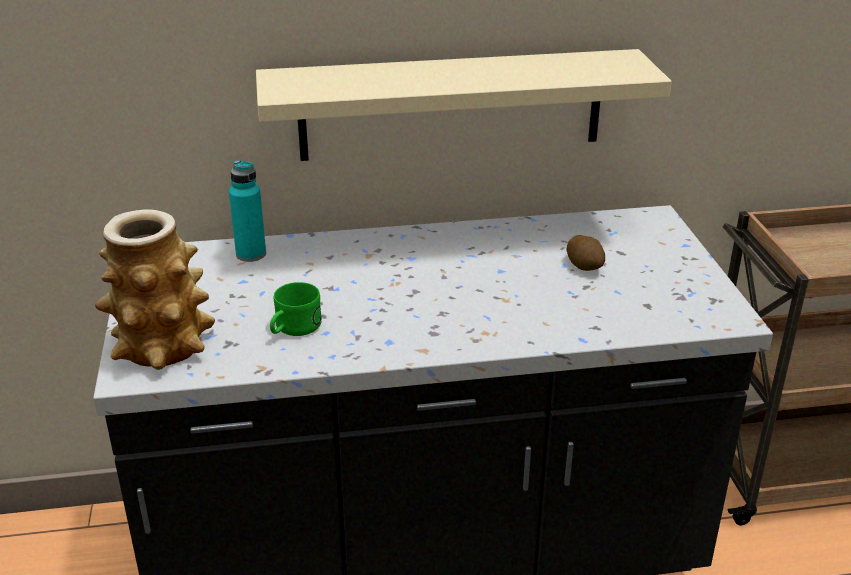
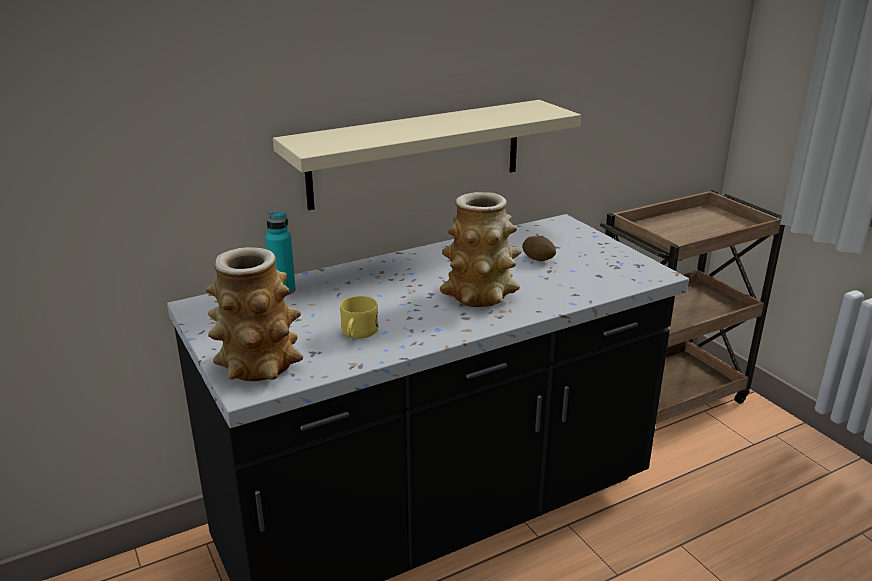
camera: 20 degrees left, 5 degrees down
(293, 329) = (357, 334): green mug -> yellow mug
(473, 305) = (480, 295): none -> vase

